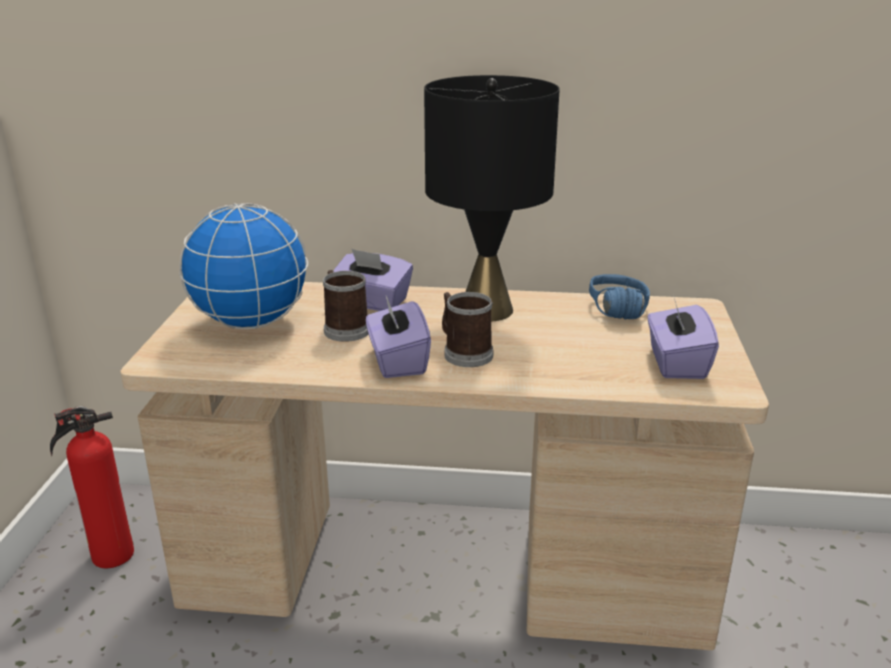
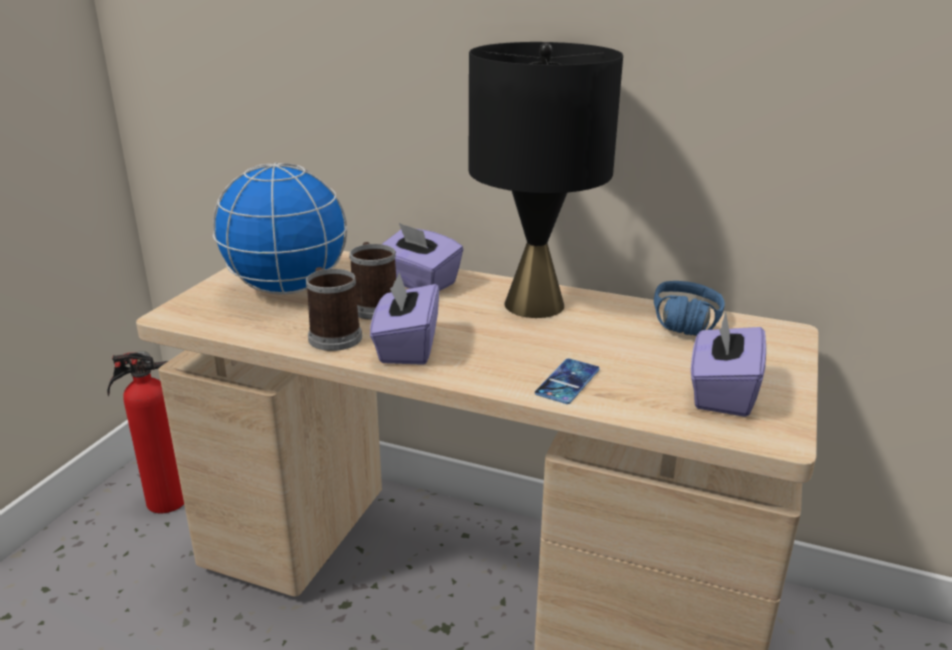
camera: 15 degrees right, 0 degrees up
(464, 353) = (482, 348): mug -> mug (333, 335)
(551, 371) = (567, 381): none -> phone

